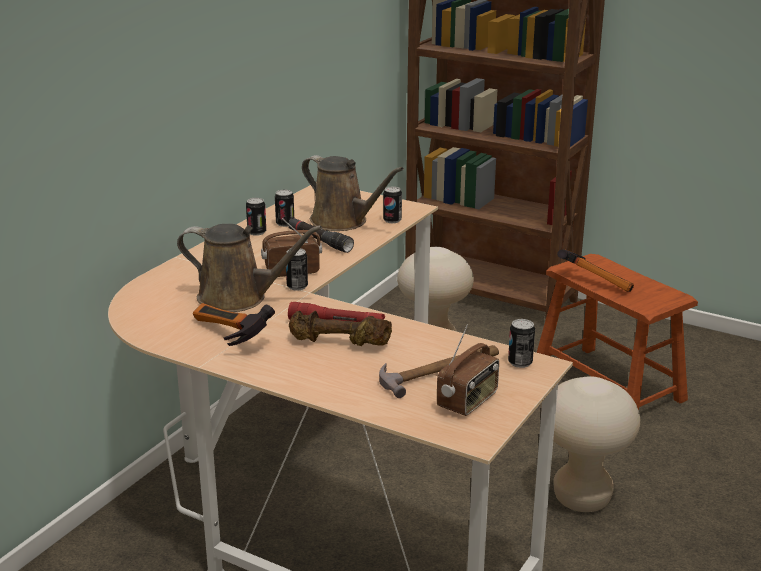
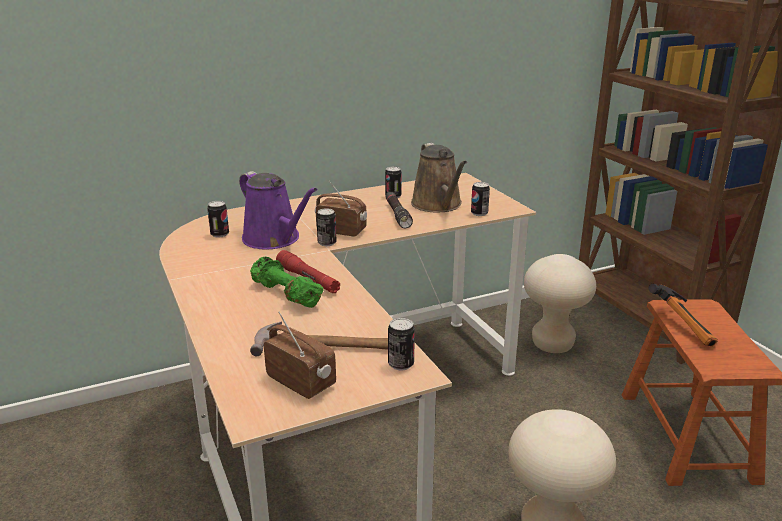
camera: 35 degrees right, 0 degrees up
(224, 337) = (219, 264): hammer -> none
(239, 298) = (274, 239): brown watering can -> purple watering can
(256, 232) = (363, 197): can -> can (219, 234)
(339, 343) = (285, 295): brown dumbbell -> green dumbbell
(468, 401) = (302, 381): radio -> radio turned 120 degrees counterclockwise

